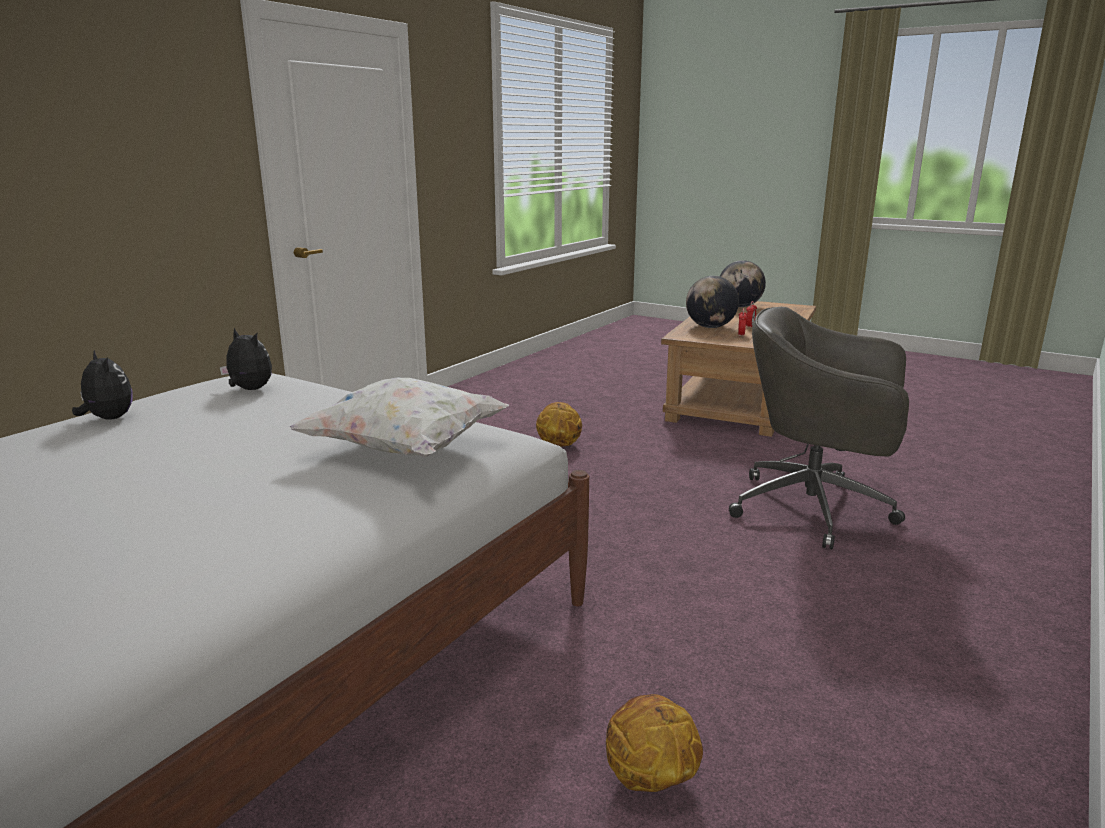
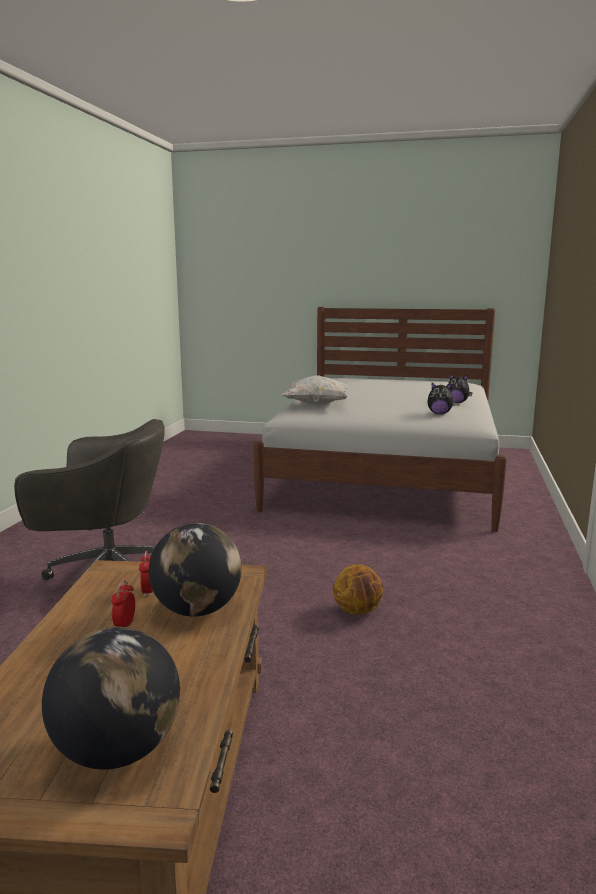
camera: 160 degrees right, 5 degrees down
(650, 780) = (211, 481): basketball -> none

